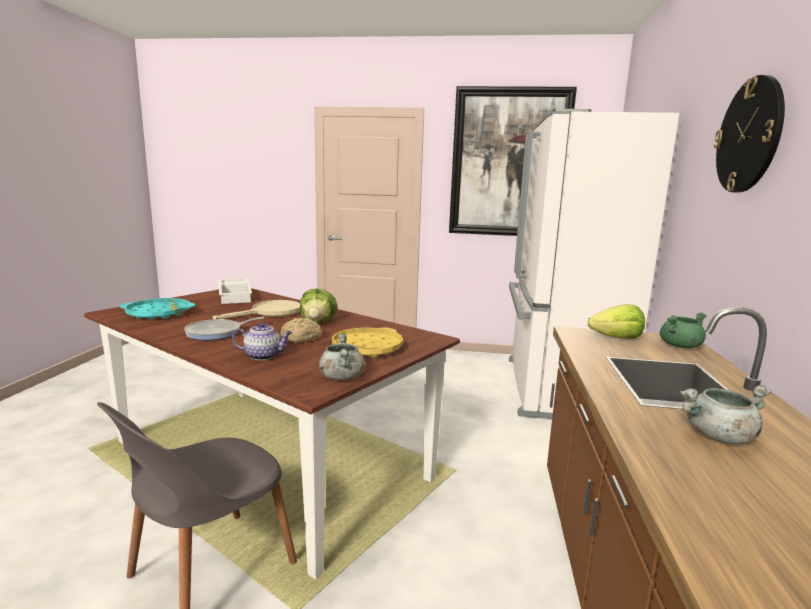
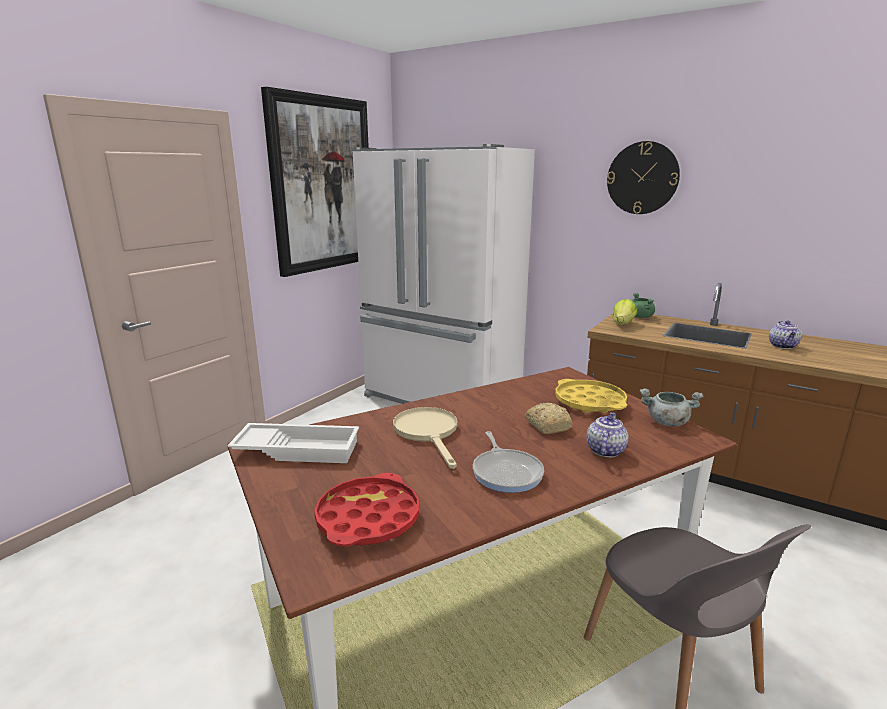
camera: 65 degrees left, 5 degrees up
(159, 313) = (368, 518): turquoise tray -> red tray
(318, 322) = (491, 412): lettuce -> none
(719, 437) = (783, 346): grey cooking pot -> teapot

